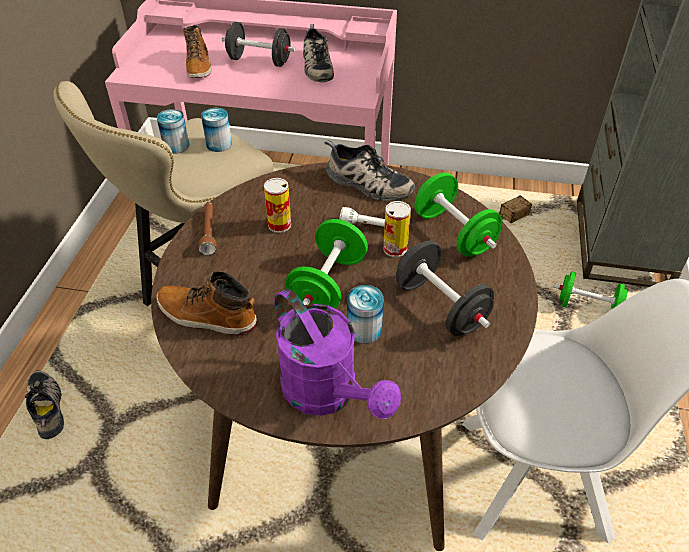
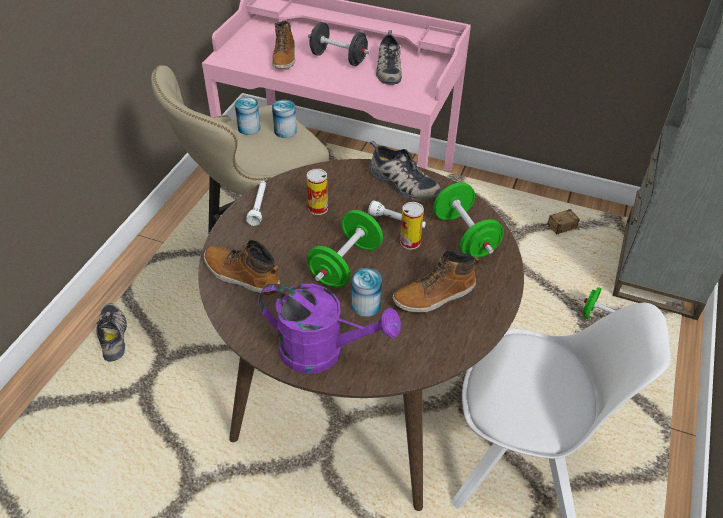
camera: 10 degrees right, 0 degrees up
(209, 232) = (259, 206): brown flashlight -> white flashlight
(328, 394) = (323, 351): purple watering can -> purple watering can turned 45 degrees counterclockwise
(440, 306) = (435, 296): black dumbbell -> boot

